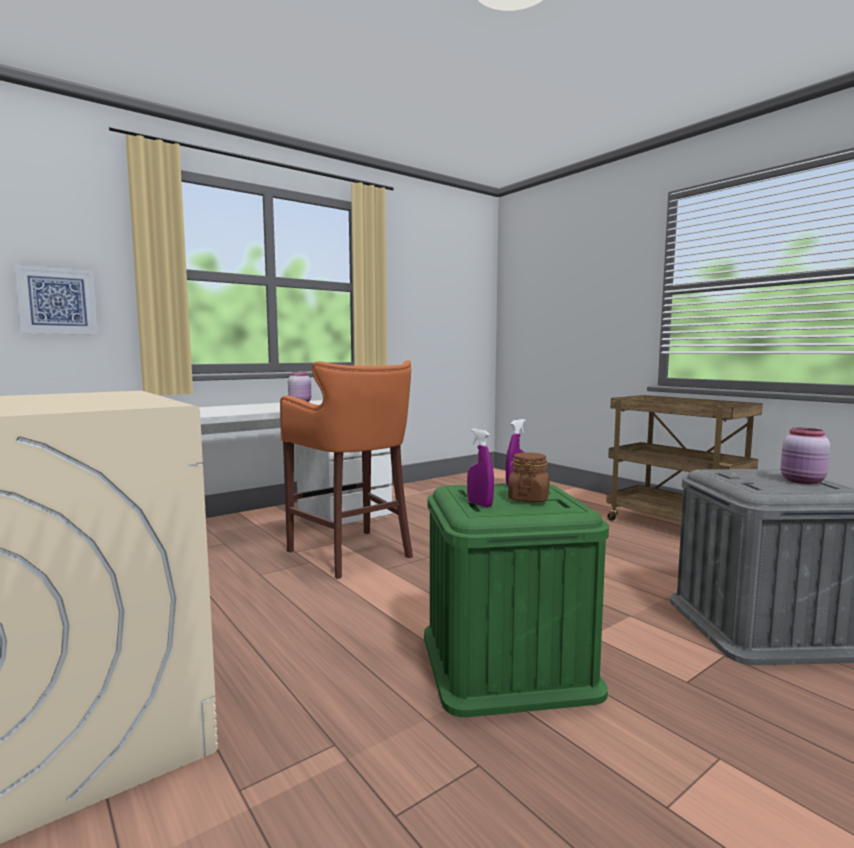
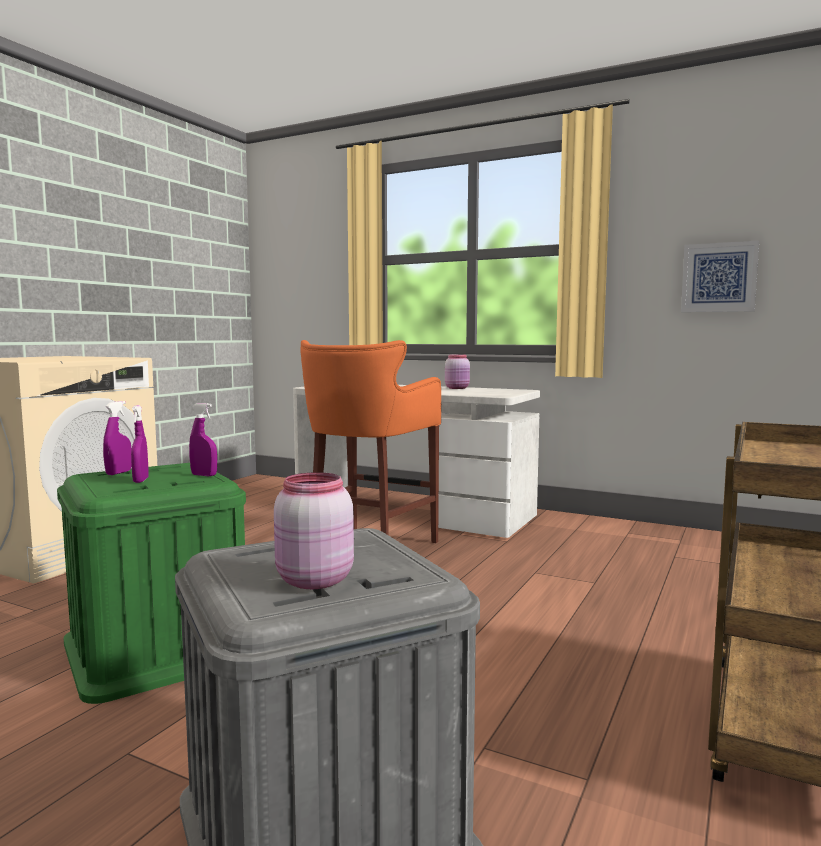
camera: 65 degrees right, 0 degrees up
(57, 301) = (312, 293): picture -> picture (719, 277)
(528, 499) = (140, 480): brown jar -> purple spray bottle

